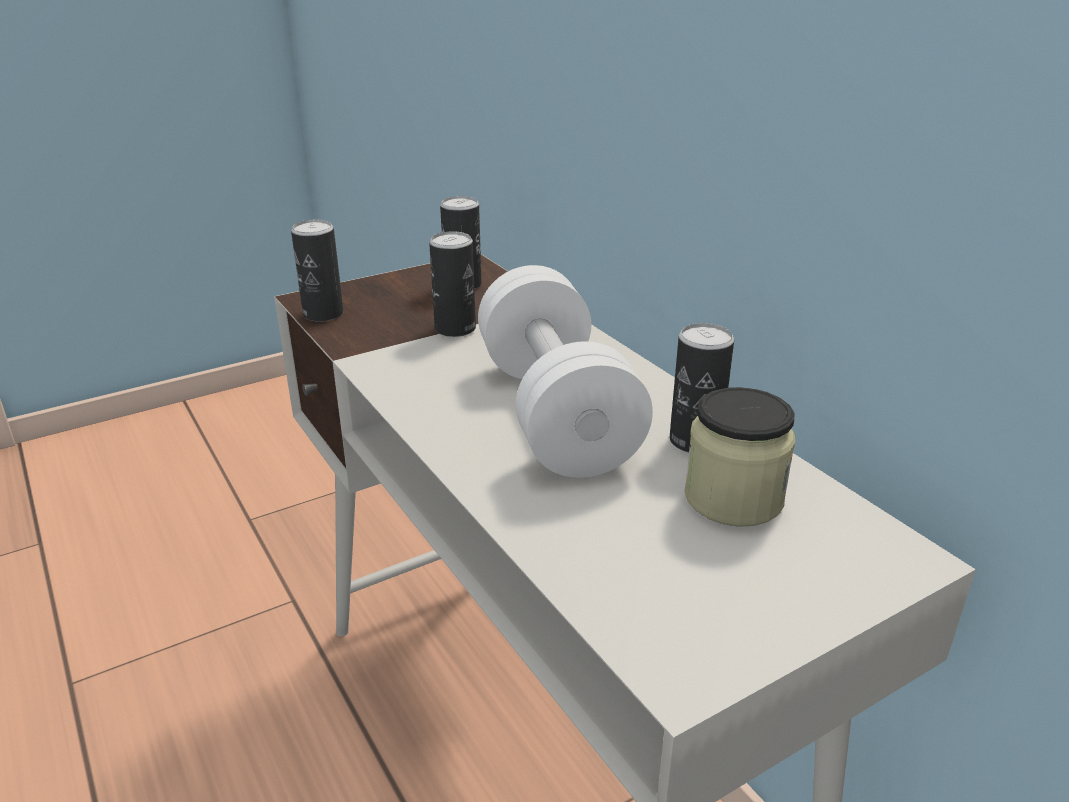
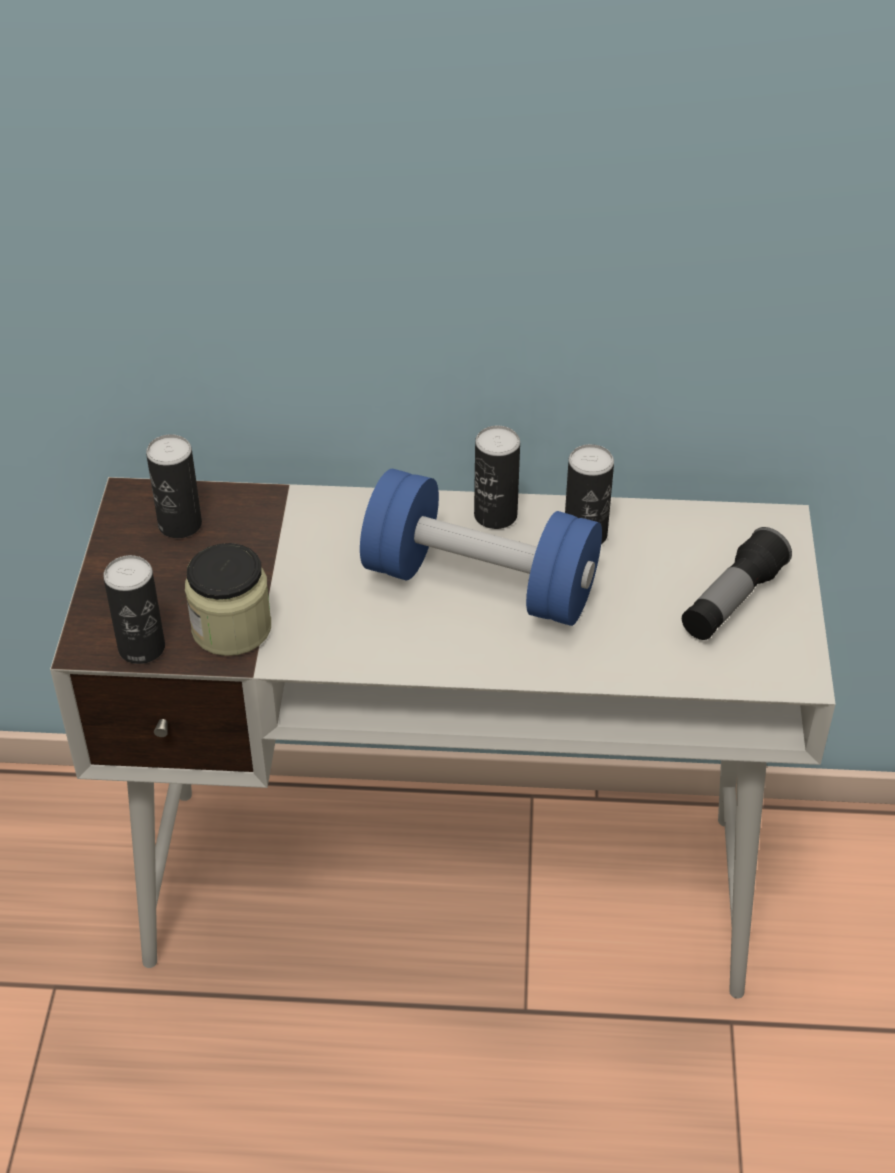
camera: 55 degrees left, 15 degrees up
(455, 328) = (273, 572): can -> can (495, 515)
(555, 412) = (480, 583): white dumbbell -> blue dumbbell
(733, 498) = (665, 557): jar -> jar (231, 628)
(734, 570) = (732, 601): none -> flashlight

